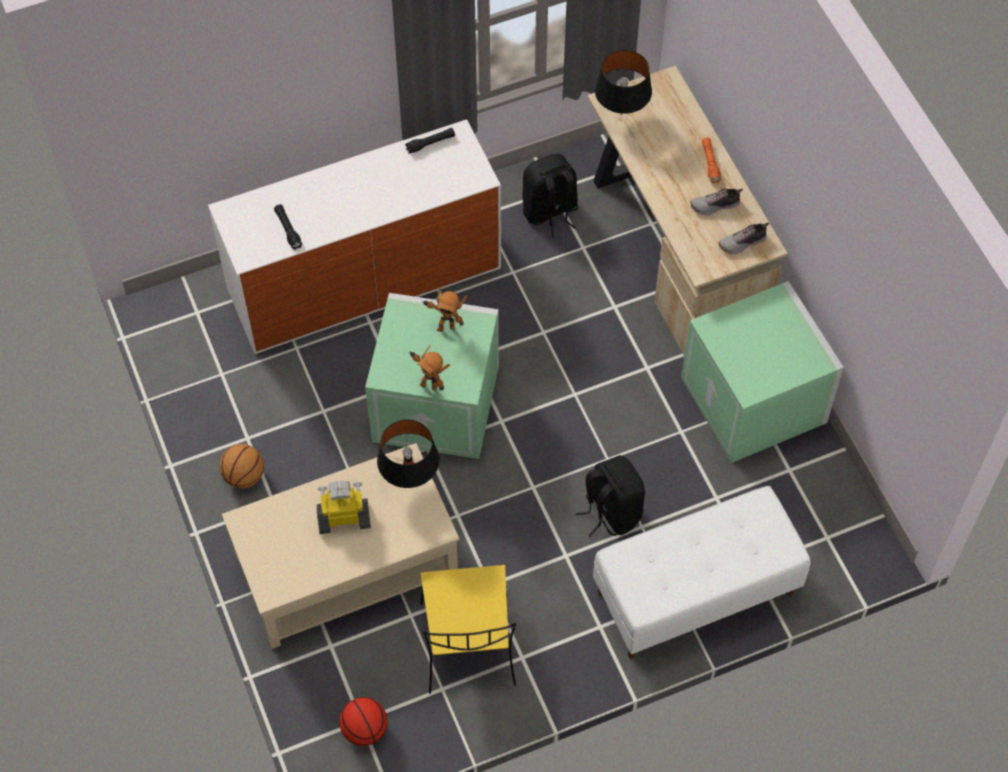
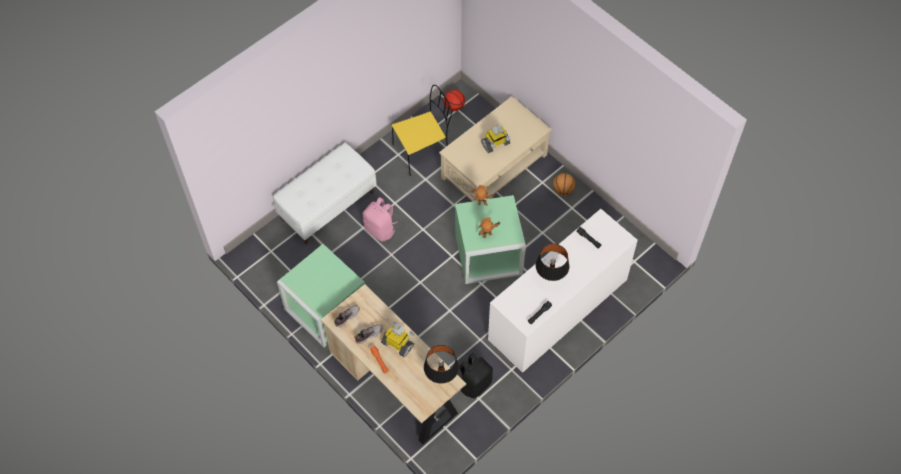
camera: 160 degrees right, 0 degrees up
(410, 479) = (473, 170): black table lamp -> black table lamp (550, 276)
(468, 647) = (423, 151): yellow chair -> yellow chair turned 90 degrees clockwise
(611, 511) = (380, 229): black backpack -> pink backpack
(671, 178) = (398, 344): none -> toy robot

